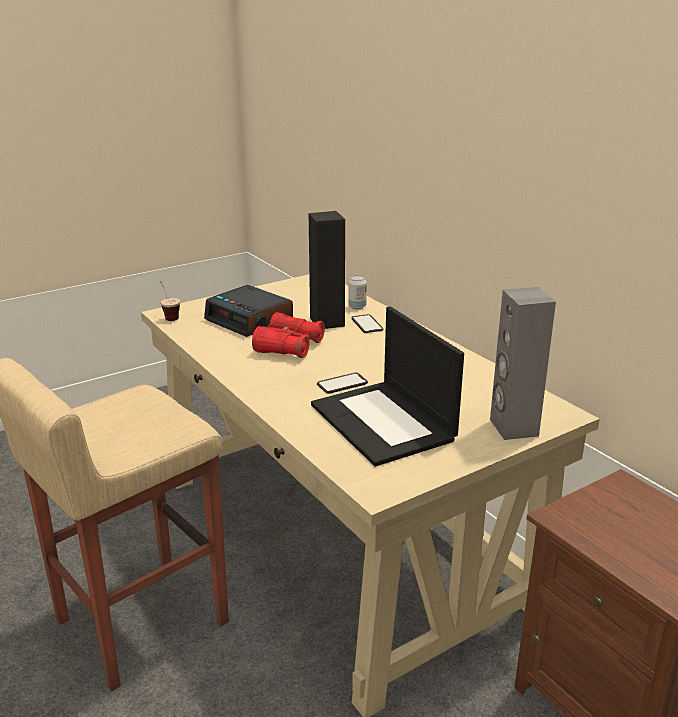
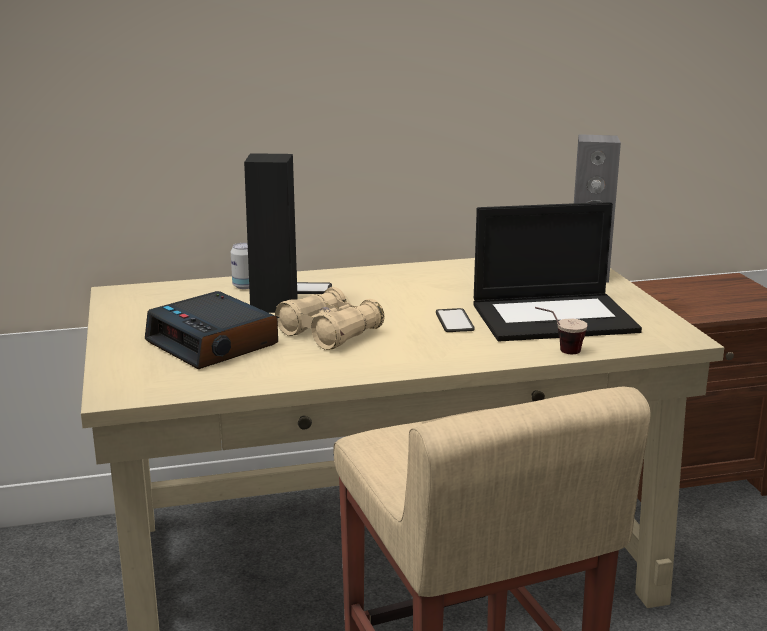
camera: 70 degrees left, 5 degrees down
(169, 316) = (132, 392): cup -> cup (558, 352)
(250, 319) = (214, 343): alarm clock -> alarm clock turned 75 degrees clockwise
(289, 347) = (330, 333): red binoculars -> beige binoculars

